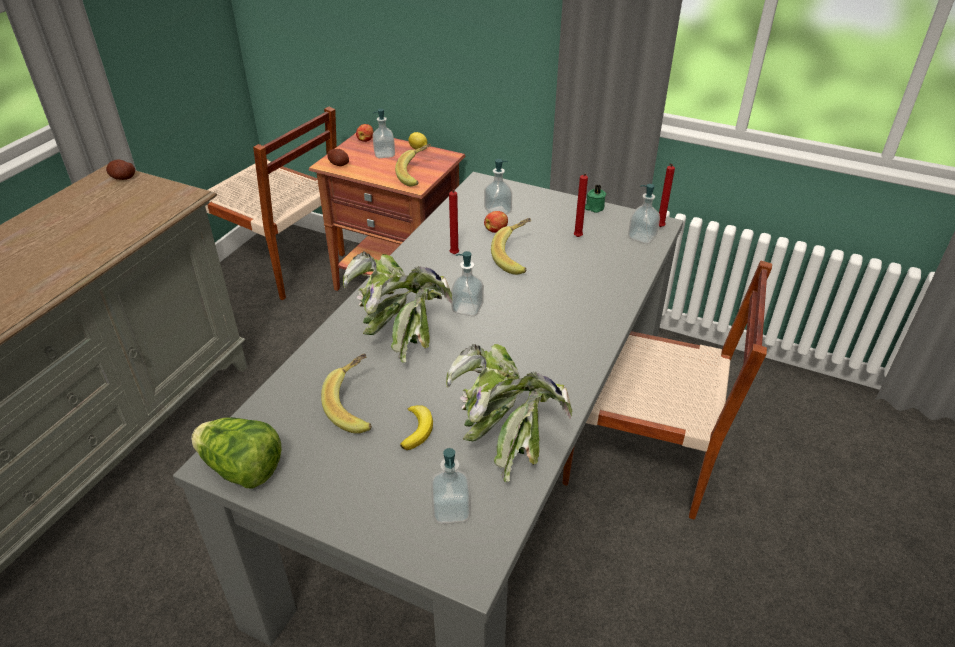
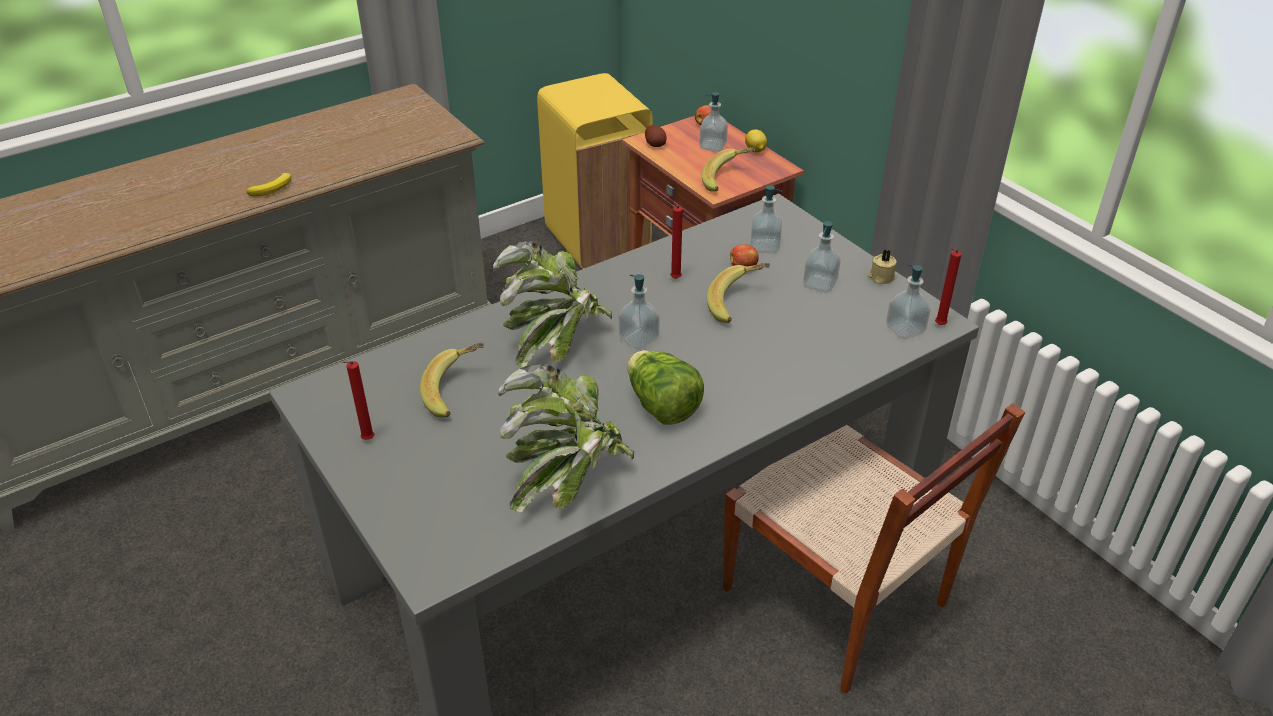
camera: 30 degrees right, 0 degrees up
(123, 178) = (413, 102): potato -> none
(242, 469) = (322, 408): lettuce -> lettuce (661, 406)
(282, 263) = (597, 241): chair -> yellow trash can
(417, 429) = (491, 435): banana -> banana (273, 188)
(451, 510) = (459, 518): soap dispenser -> soap dispenser (819, 284)
(577, 238) = (827, 305): red candle -> red candle (366, 440)
(594, 207) = (880, 277): green candle -> beige candle

